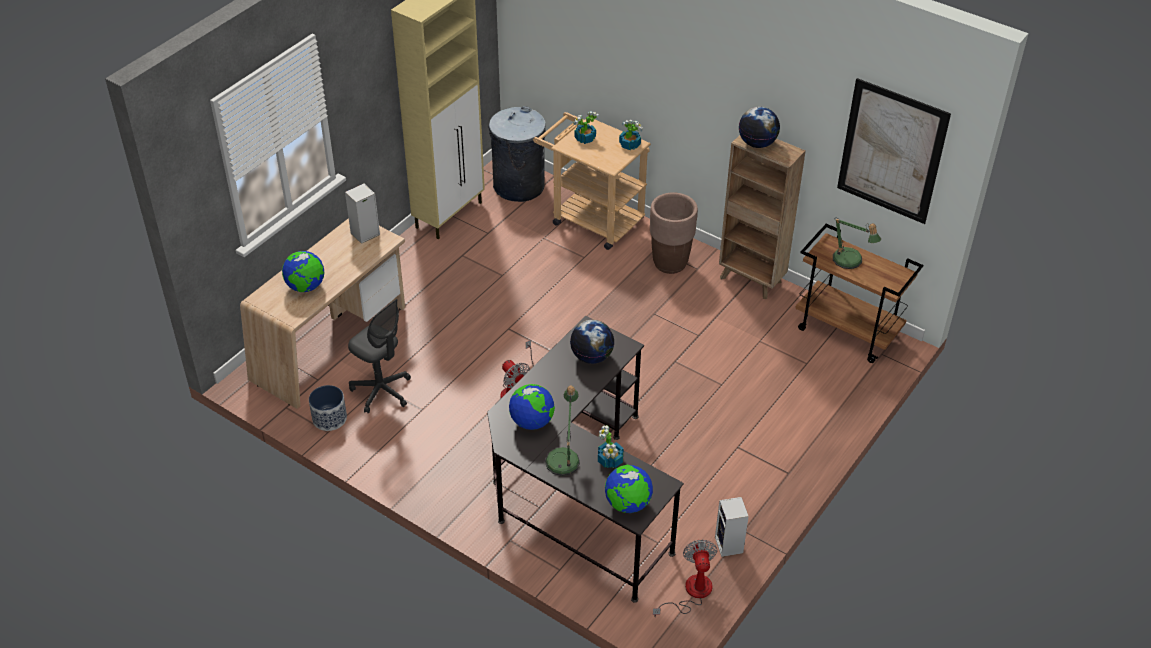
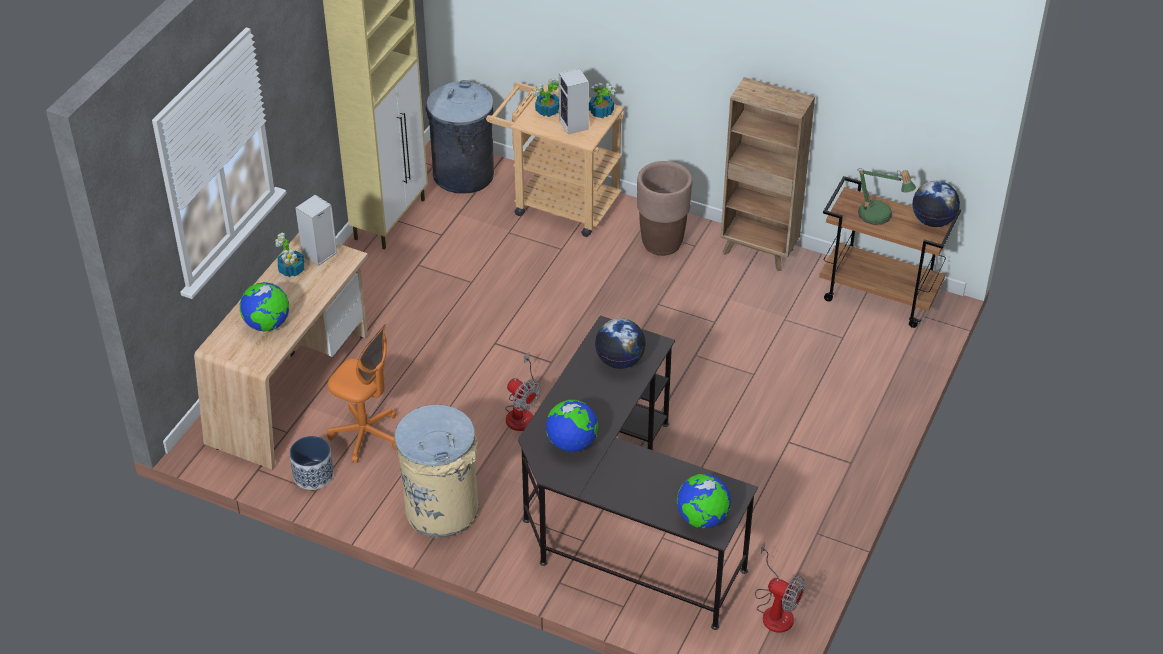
camera: 10 degrees left, 0 degrees up
(381, 391) = (366, 435): grey office chair -> orange office chair
(428, 462) = (442, 509): none -> beige trash can
(564, 457) = (618, 477): table lamp -> none
(610, 460) = (670, 474): potted plant -> potted plant (291, 270)
(691, 593) = (775, 610): fan -> fan turned 135 degrees clockwise
(729, 546) = (805, 552): speaker -> speaker (574, 125)
(757, 143) = (759, 95): globe -> globe (933, 221)
(891, 152) = (916, 87): picture -> none

